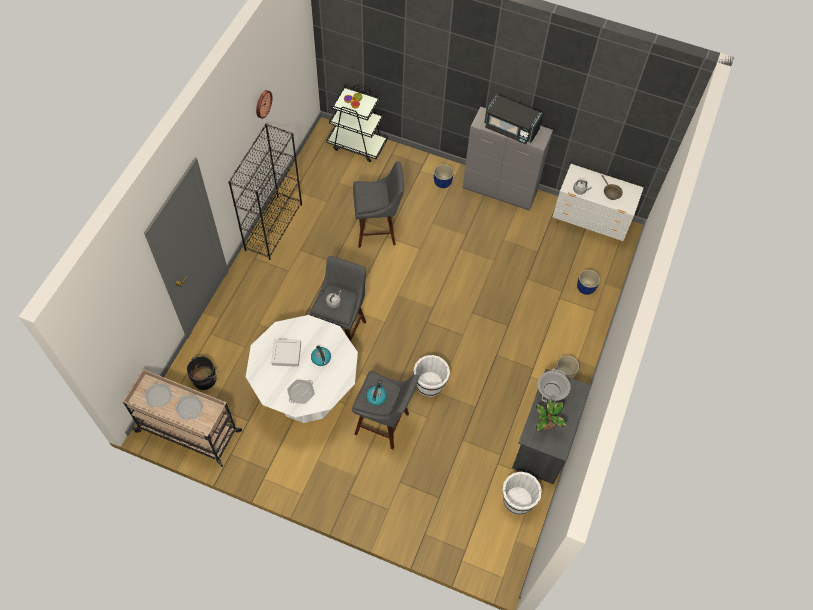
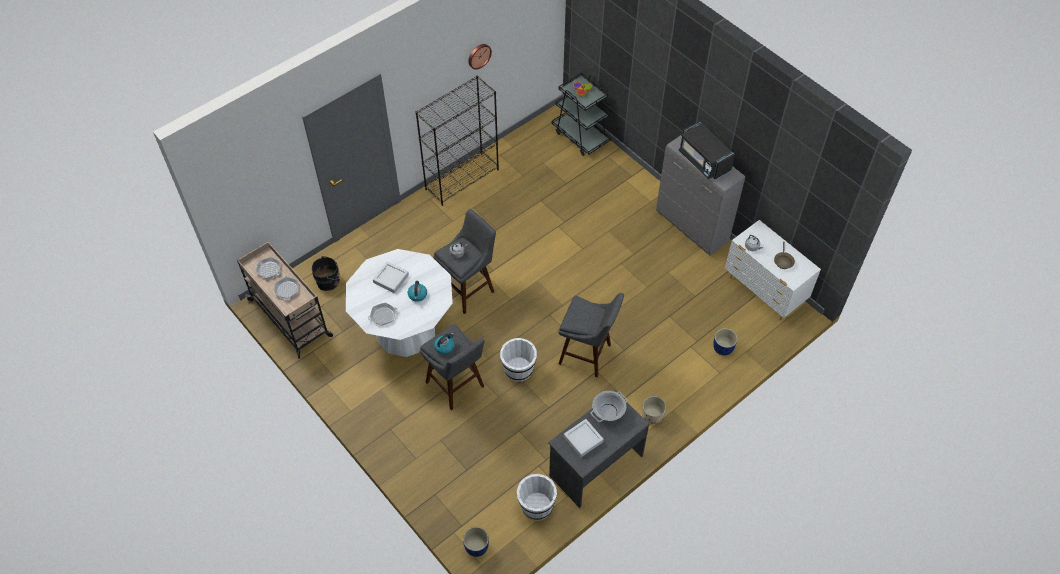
camera: 30 degrees right, 5 degrees down
(378, 230) = (553, 218): grey stool -> grey stool (587, 355)
(443, 182) = (641, 199): blue planter -> blue planter (477, 547)
(546, 425) = (583, 439): potted plant -> grey tray

